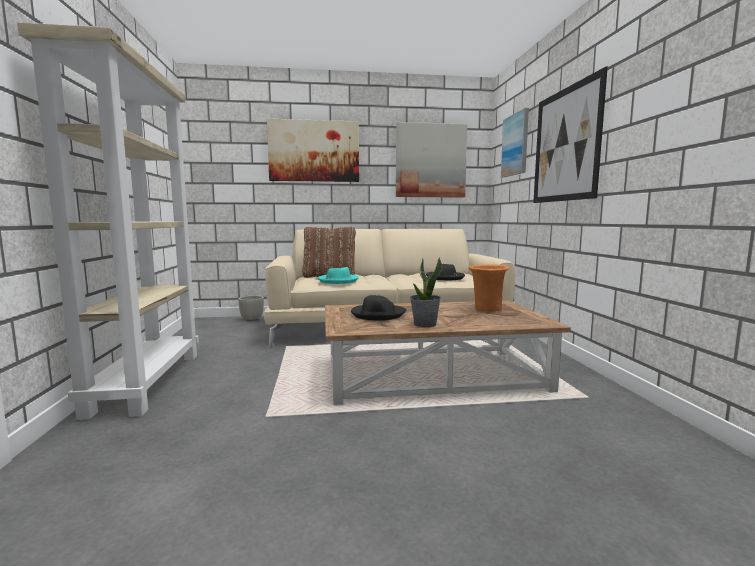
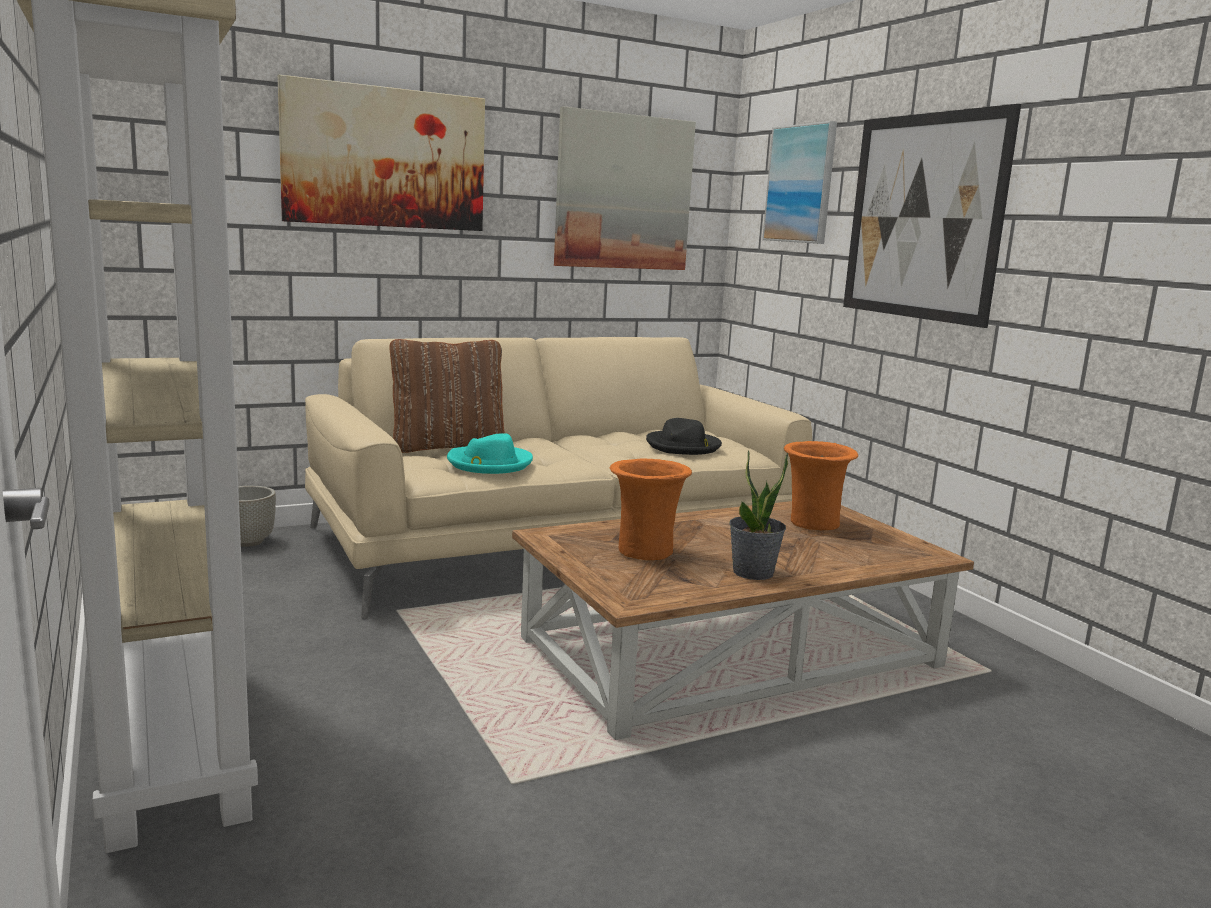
camera: 20 degrees left, 5 degrees up
(377, 314) = (644, 551): black hat -> orange vase

